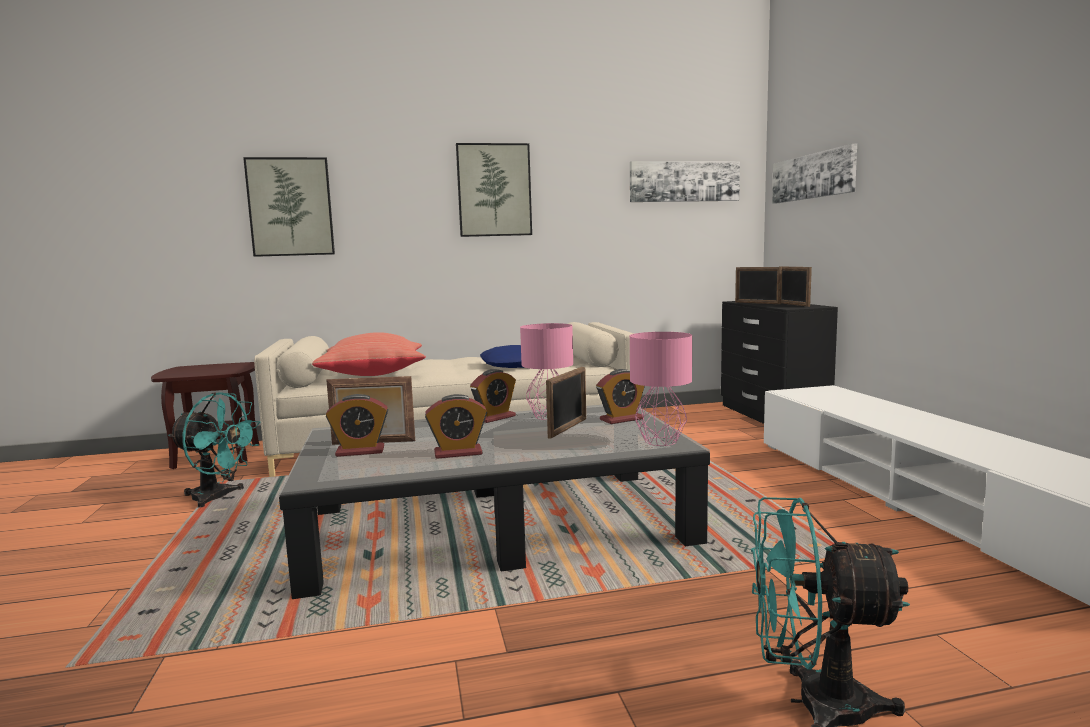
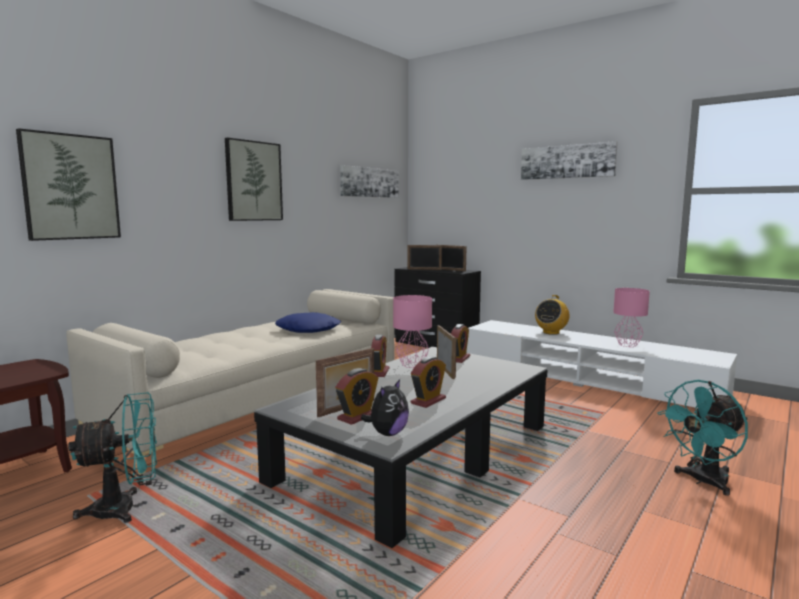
camera: 40 degrees left, 0 degrees up
(339, 471) = (387, 433): none -> plush toy
(374, 374) = (205, 353): red pillow -> none
(659, 441) = (514, 368): pink table lamp -> pink table lamp (627, 345)
(813, 176) = (454, 187): picture -> picture (567, 161)
(890, 412) = (551, 332): none -> radio

